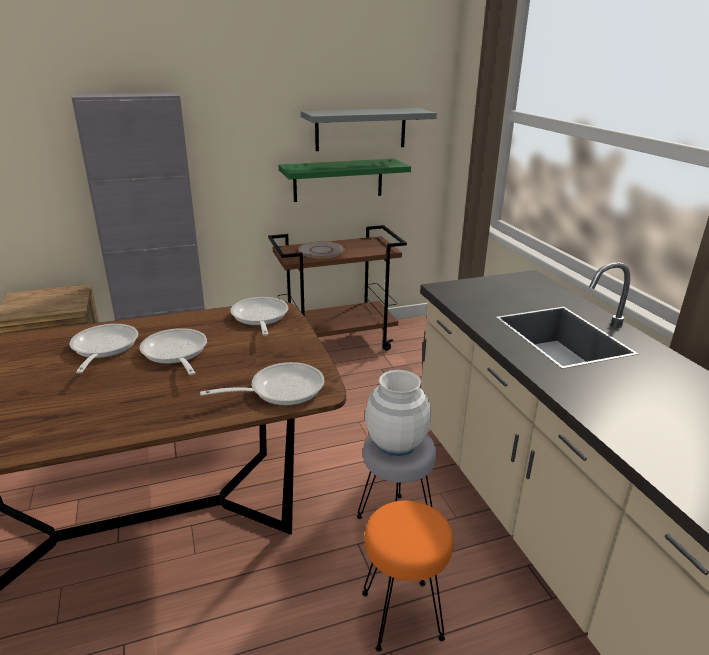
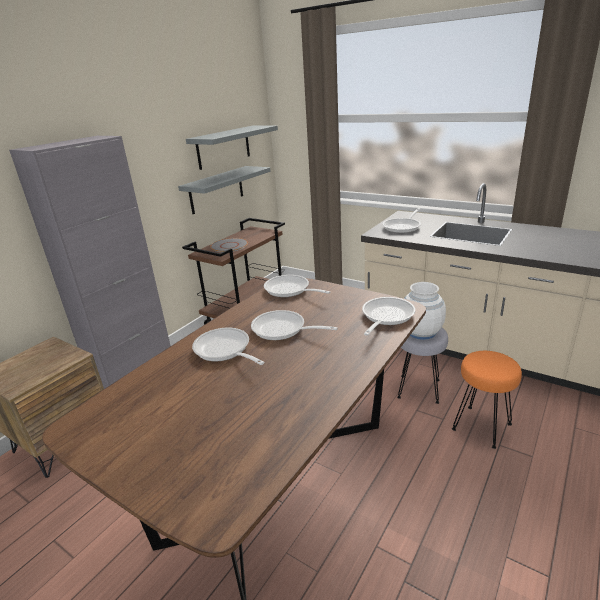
camera: 35 degrees left, 0 degrees up
(338, 180) = (216, 190): green shelf -> grey shelf
(492, 292) = (403, 227): none -> frying pan

